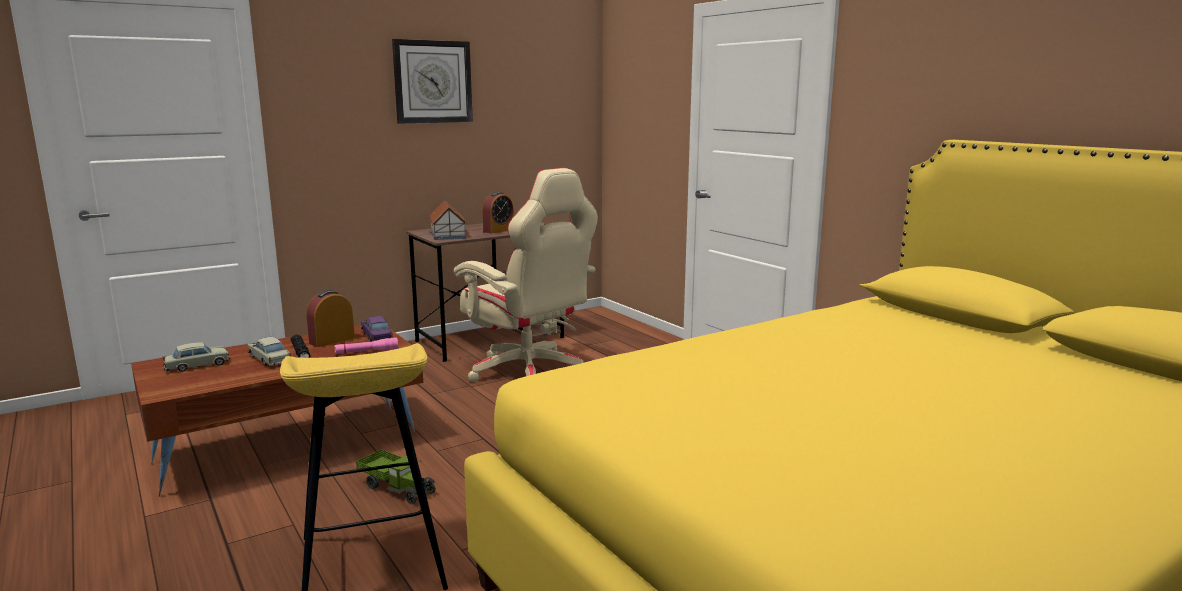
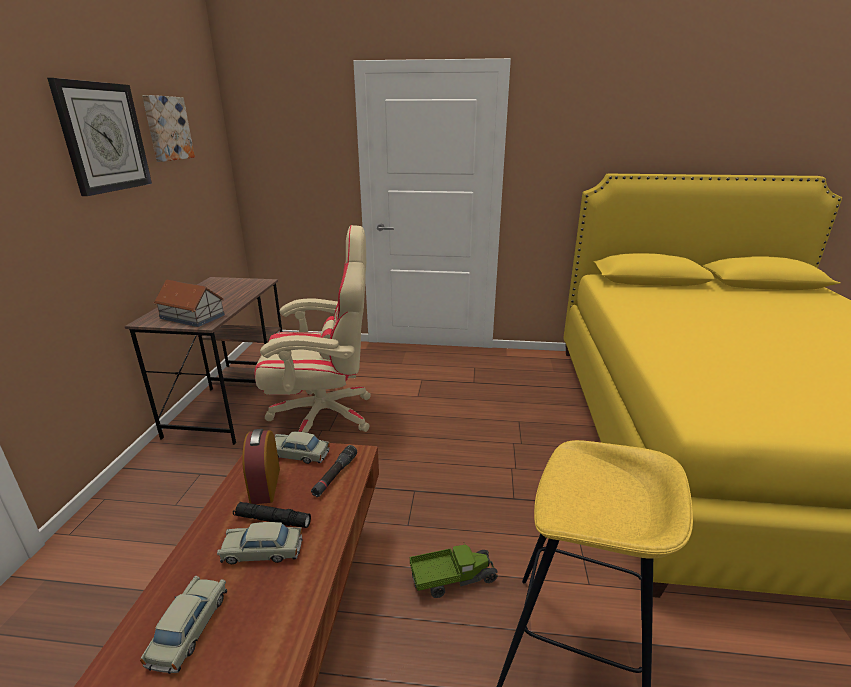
camera: 50 degrees left, 10 degrees up
(366, 351) = (335, 475): pink flashlight -> black flashlight
(377, 336) = (298, 454): purple toy car -> beige toy car
(498, 230) = (227, 297): alarm clock -> none
(510, 77) = (167, 128): none -> picture

